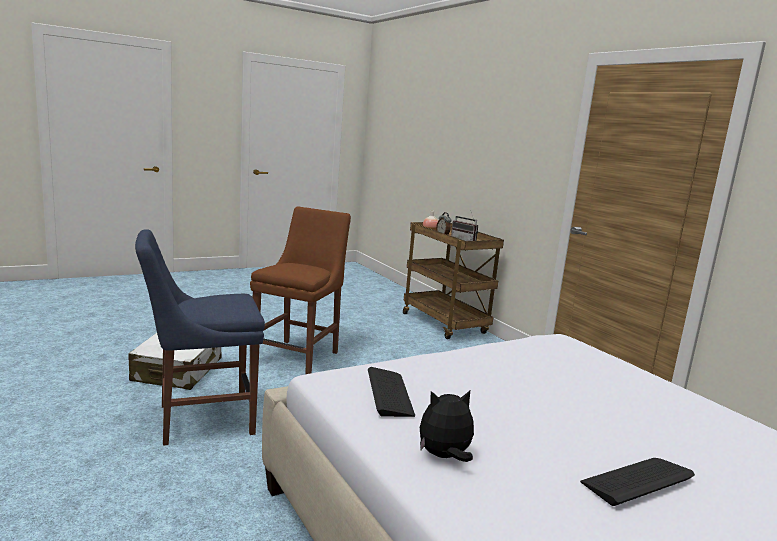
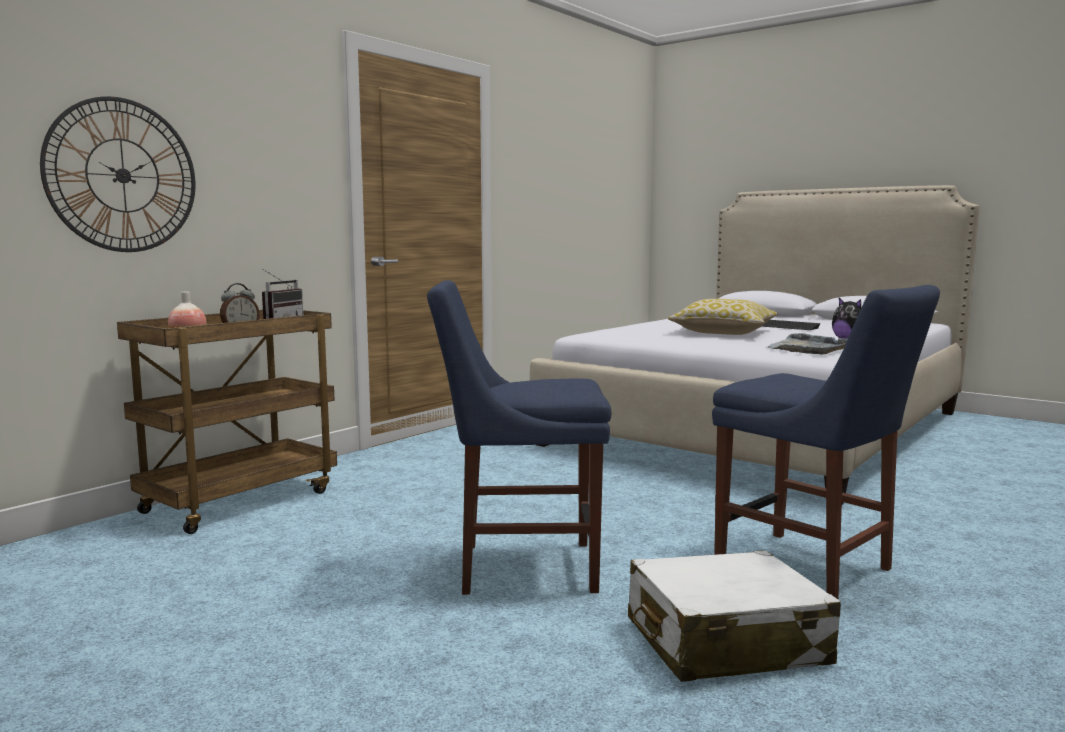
camera: 110 degrees left, 5 degrees down
(299, 356) = (519, 567): brown chair -> blue chair
(389, 393) = (809, 348): keyboard -> grey tray
(467, 156) = (122, 175): none -> wall clock
(559, 403) = (723, 333): none -> pillow

